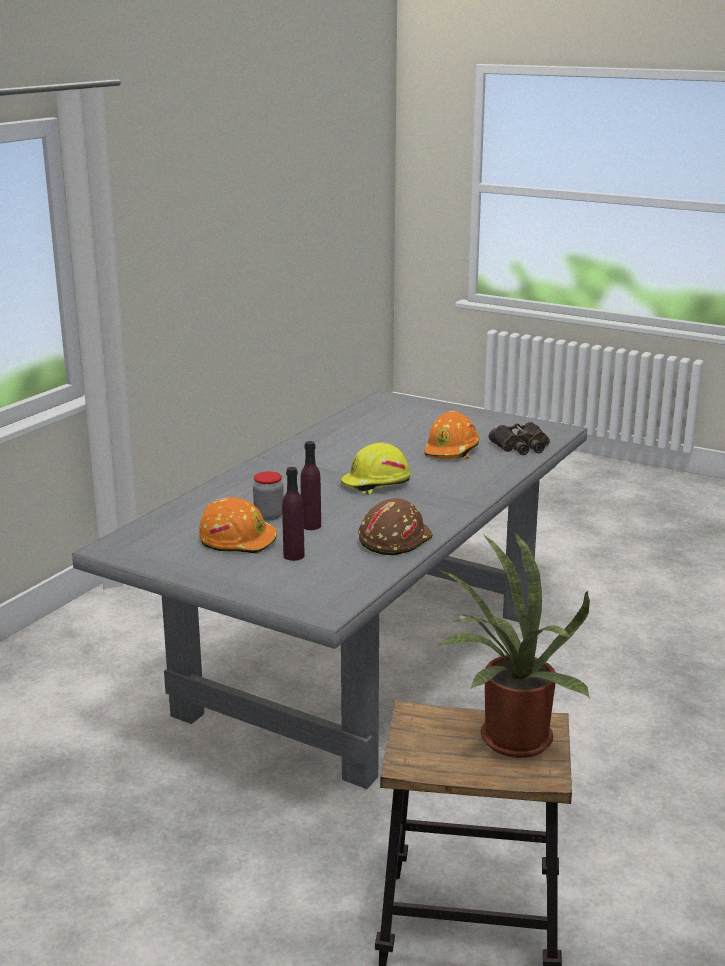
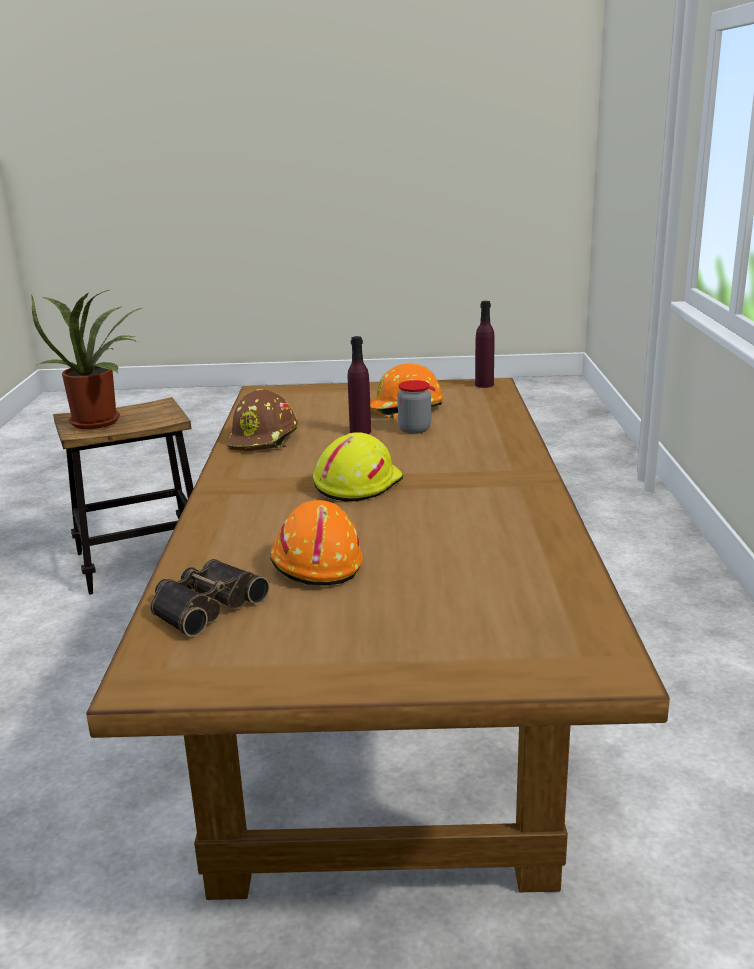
camera: 150 degrees right, 0 degrees up
(294, 556) = (338, 410): purple bottle -> purple bottle (484, 385)
(363, 663) = (381, 715): grey dining table -> brown dining table

